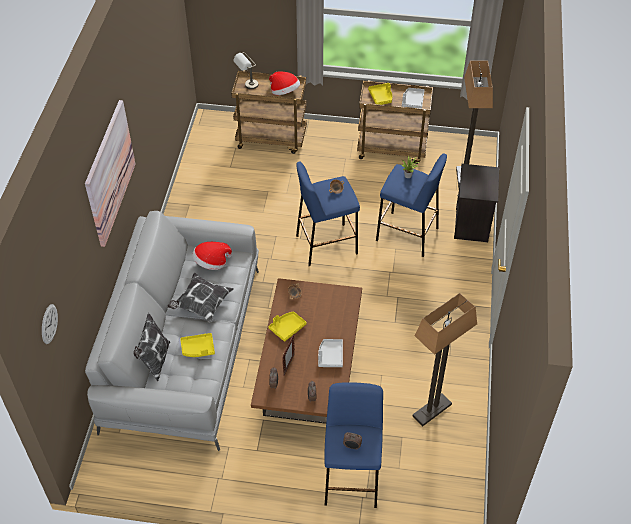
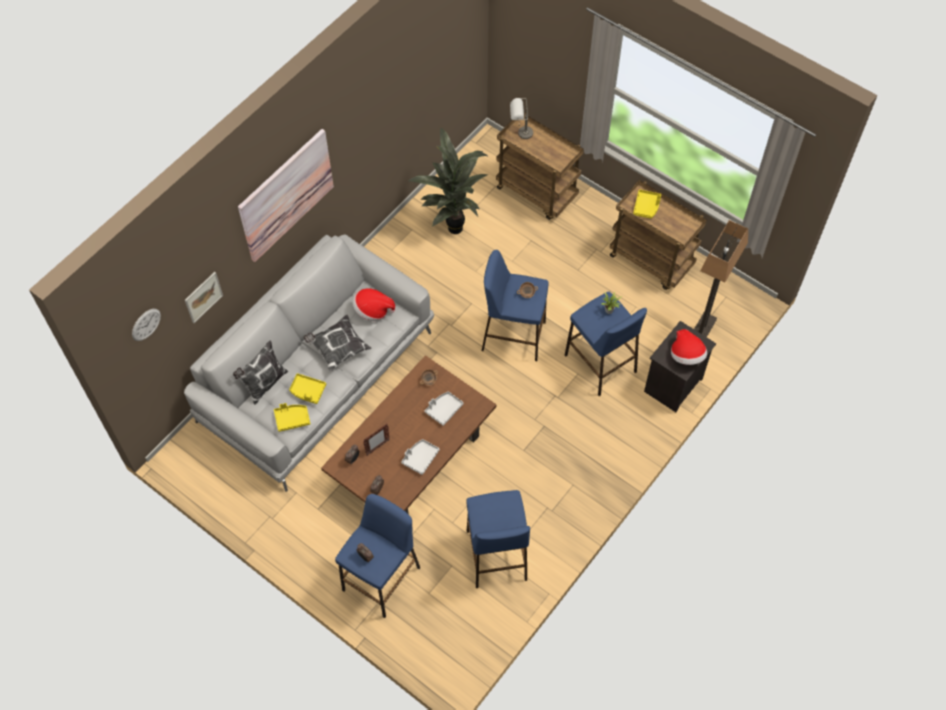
camera: 30 degrees right, 10 degrees up
(79, 289) = (203, 297): none -> picture
(222, 187) = (454, 225): none -> potted plant
(284, 92) = (552, 157): hat -> hat (686, 355)
(287, 328) = (400, 410): yellow tray -> yellow tray (292, 419)
(412, 101) = (676, 226): grey tray -> grey tray (443, 409)
(432, 410) = (496, 556): floor lamp -> blue stool

